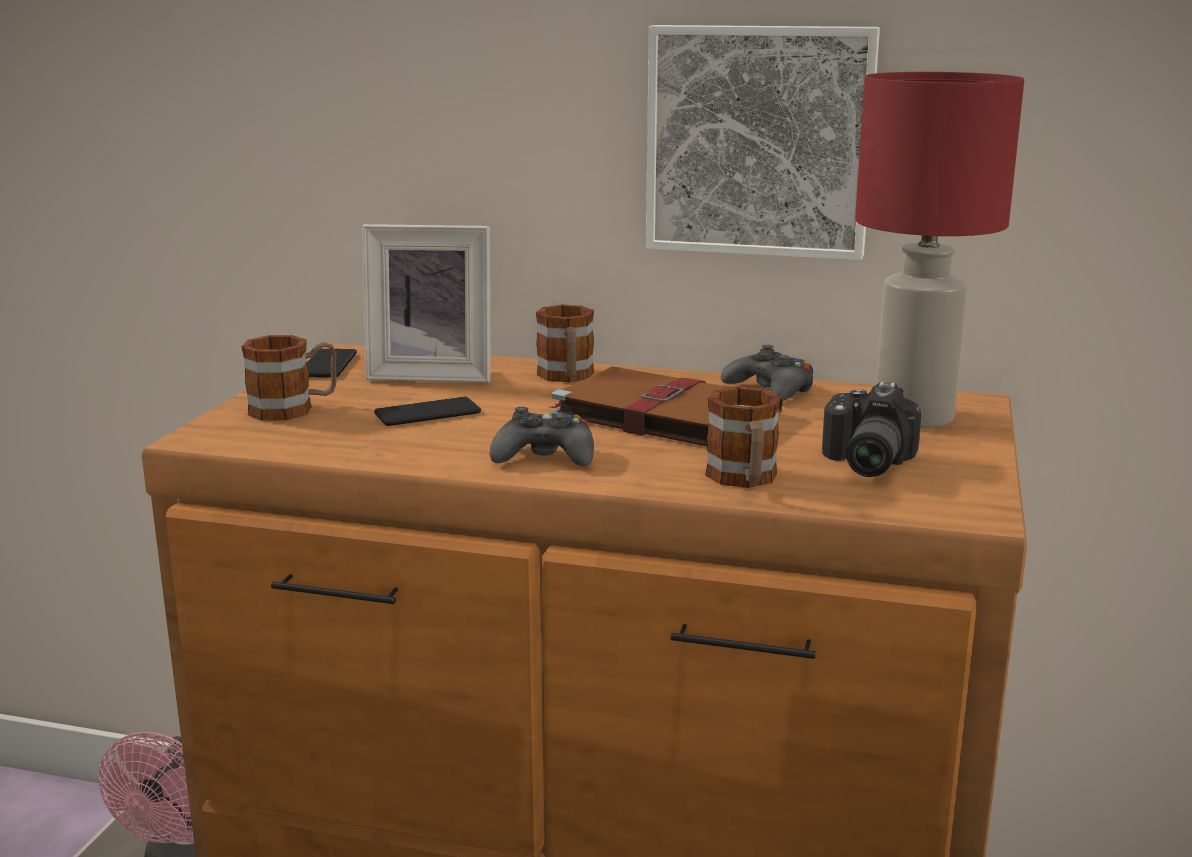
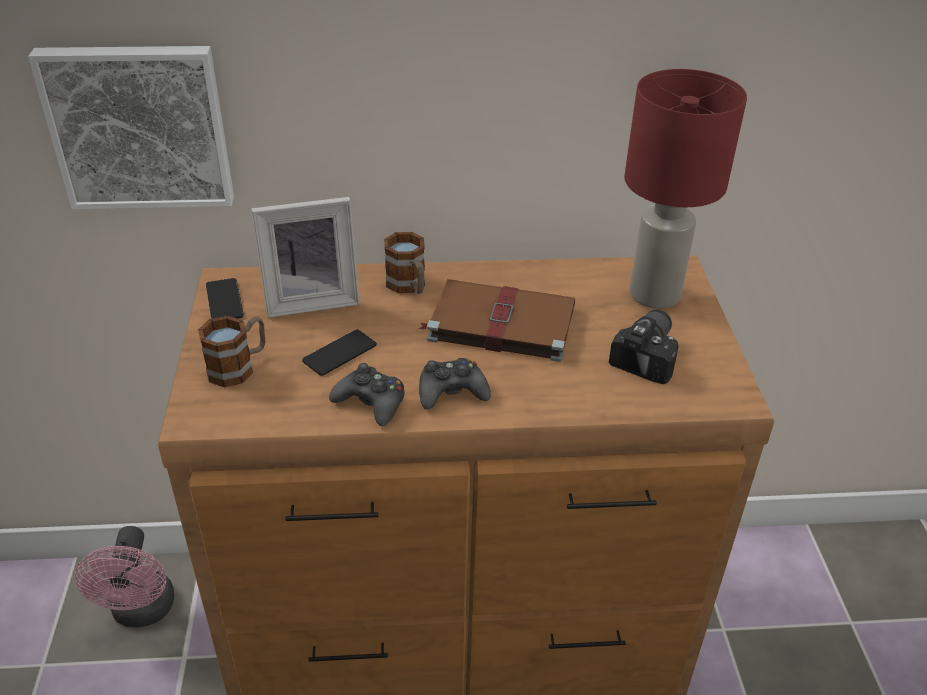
camera: 20 degrees left, 20 degrees up
(744, 480) = (590, 392): mug -> none
(760, 140) = (534, 104): picture -> picture (140, 126)
(770, 389) = (551, 277): black game controller -> black game controller (371, 402)
(863, 463) = (650, 356): camera -> camera turned 150 degrees counterclockwise

